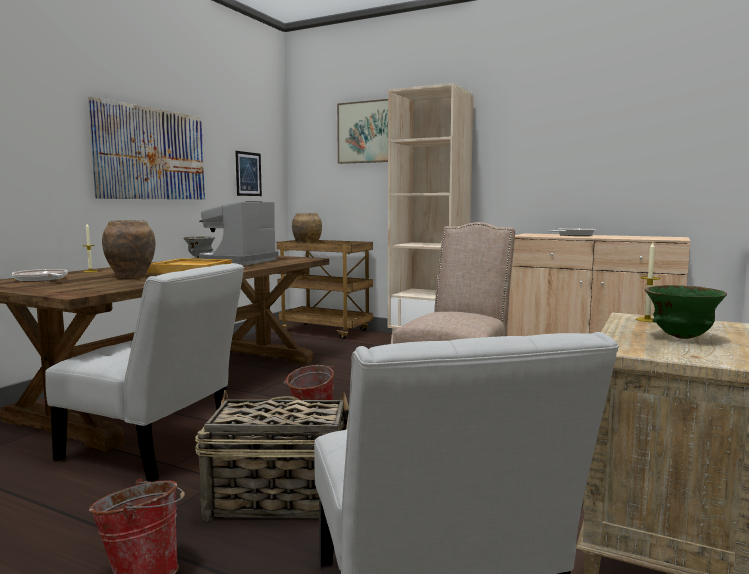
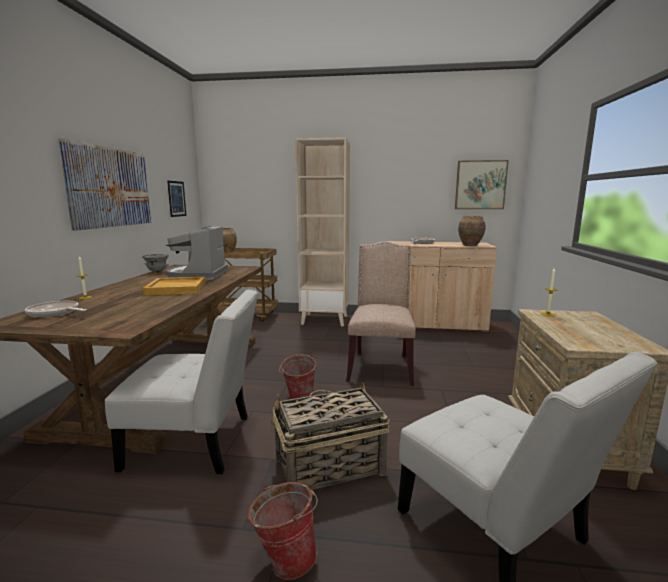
camera: 20 degrees left, 5 degrees up
(131, 276) = (137, 301): brown vase -> brown vase (470, 245)
(365, 132) = (266, 167): picture -> picture (480, 185)
(681, 337) = (588, 329): green bowl -> none

